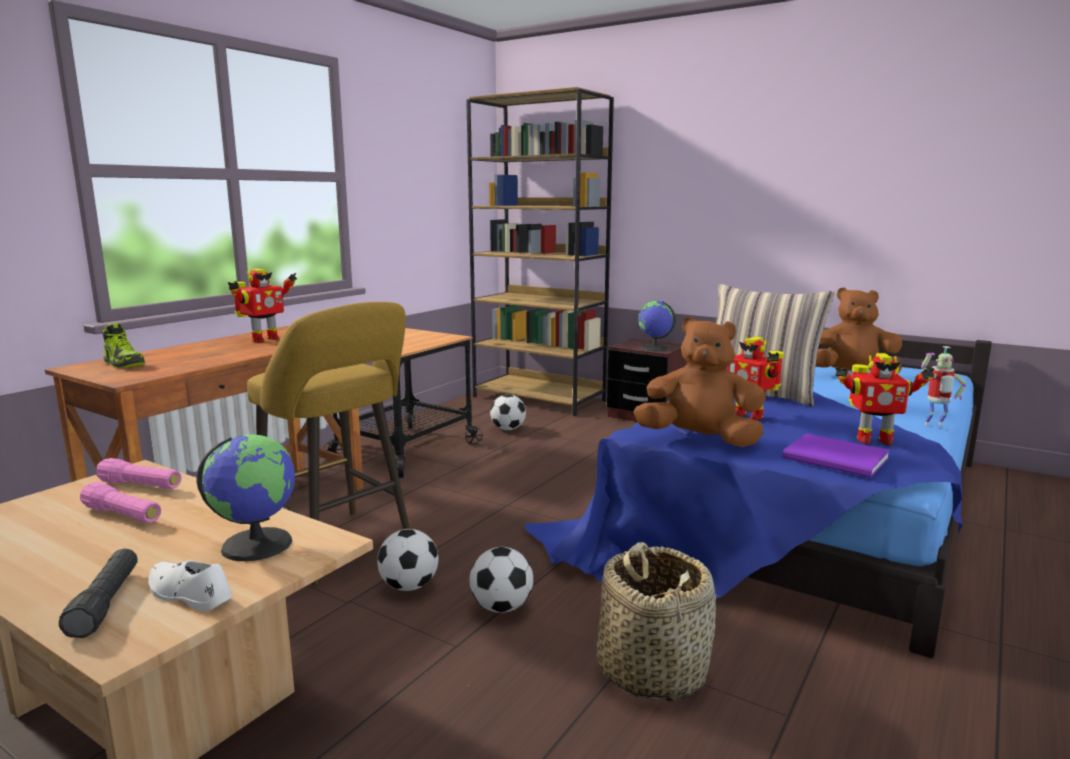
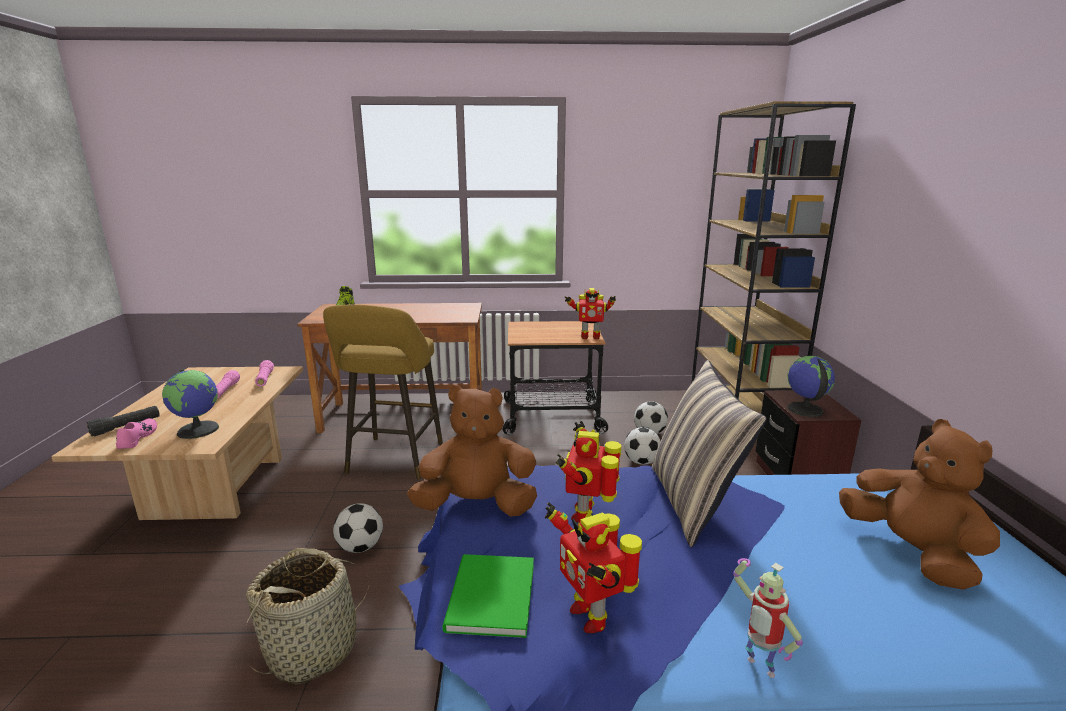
camera: 55 degrees right, 5 degrees up
(188, 594) = (137, 438): white shoe -> pink shoe
(263, 339) = (434, 310): toy robot -> toy robot (589, 337)
(409, 586) = (364, 502): football -> football (641, 461)
(699, 440) = (477, 506): brown plush toy -> brown plush toy turned 75 degrees counterclockwise
(837, 459) = (488, 598): purple book -> green book

